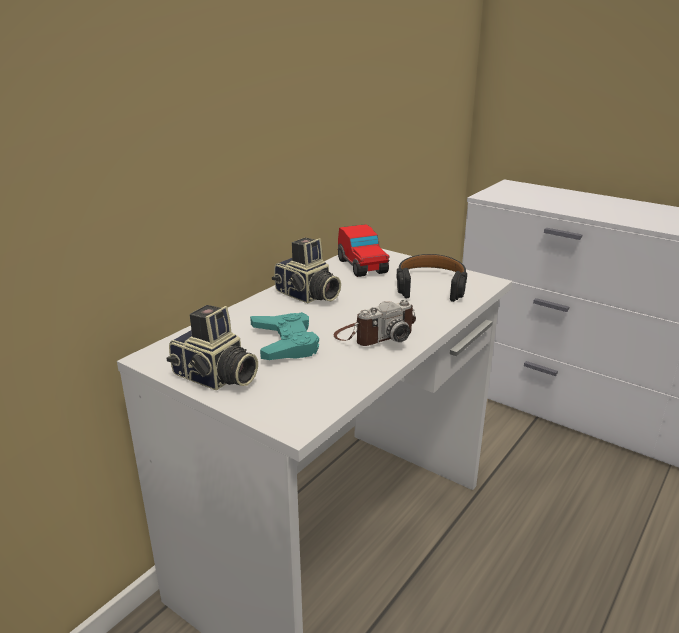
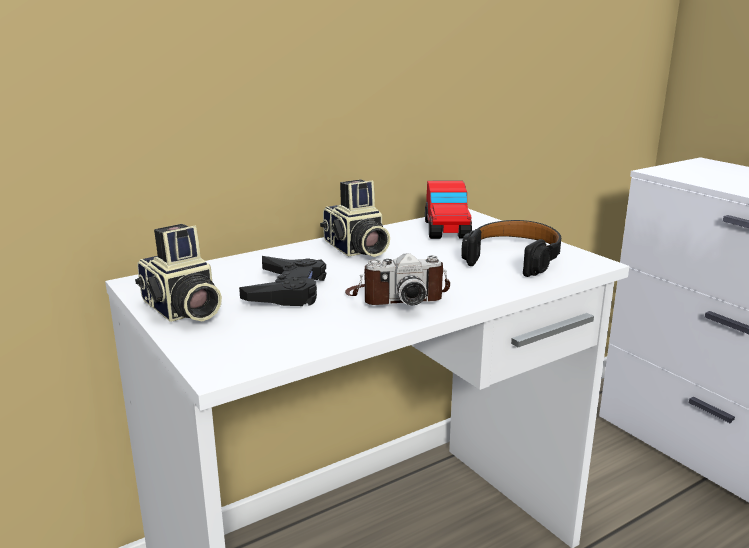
camera: 20 degrees right, 5 degrees down
(285, 343) = (287, 290): turquoise game controller -> black game controller

